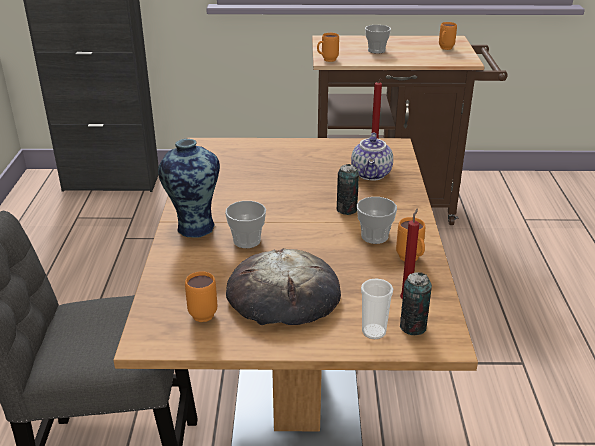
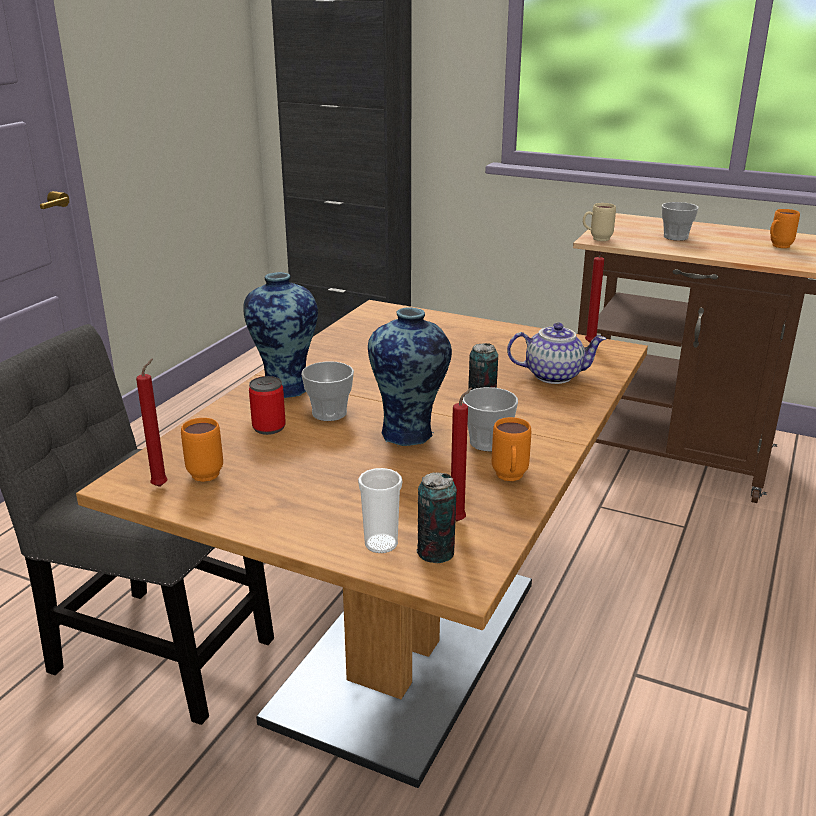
camera: 25 degrees right, 5 degrees down
(177, 333) = (162, 485): none -> red candle
(213, 264) = (269, 427): none -> can
(283, 295) = (313, 477): bread -> none
(318, 243) = (409, 433): none -> vase
(327, 60) = (596, 239): orange mug -> beige mug
(372, 174) = (554, 375): teapot -> teapot turned 120 degrees counterclockwise

